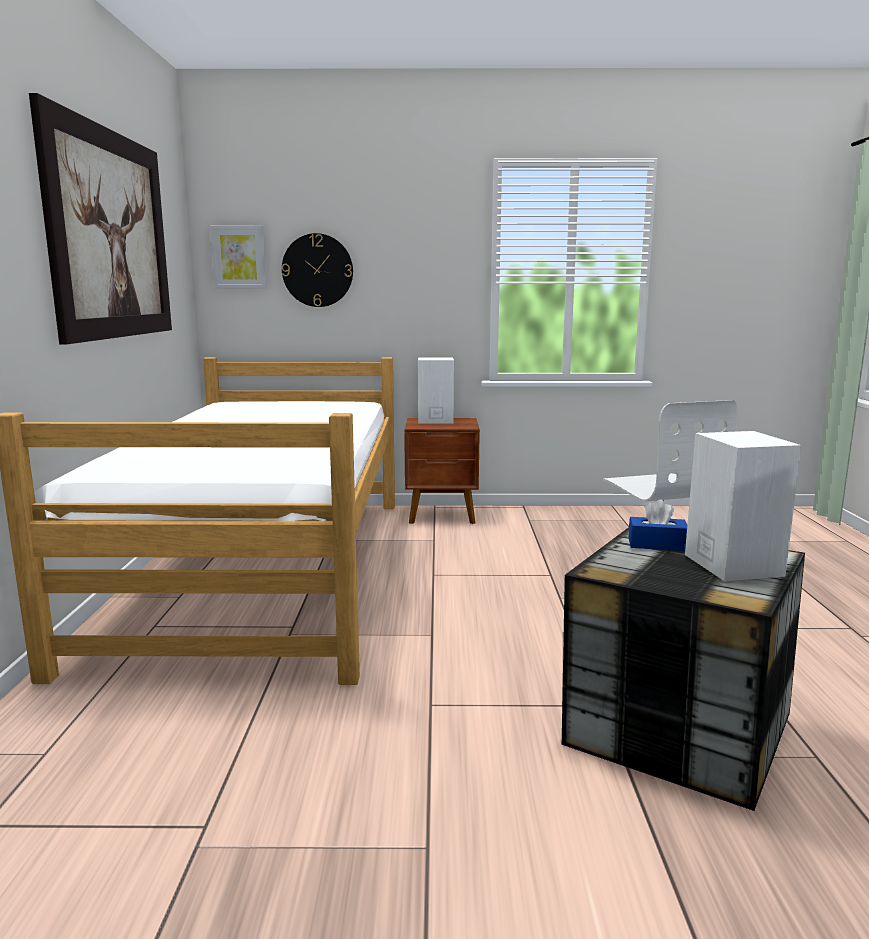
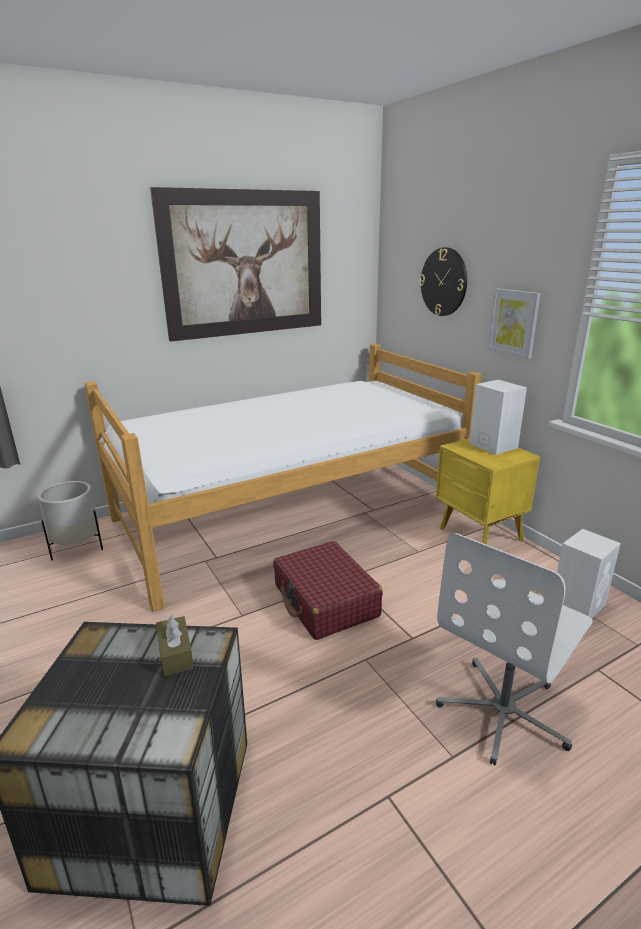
camera: 60 degrees right, 10 degrees up
(77, 726) = (77, 548): none -> white planter
(239, 257) = (400, 266): picture -> picture (514, 322)
(443, 515) = (480, 535): brown nightstand -> yellow nightstand
(459, 592) = (325, 601): none -> red suitcase
(657, 544) = (175, 654): blue tissue box -> brown tissue box
(731, 564) = (125, 712): white speaker -> white speaker (578, 604)

